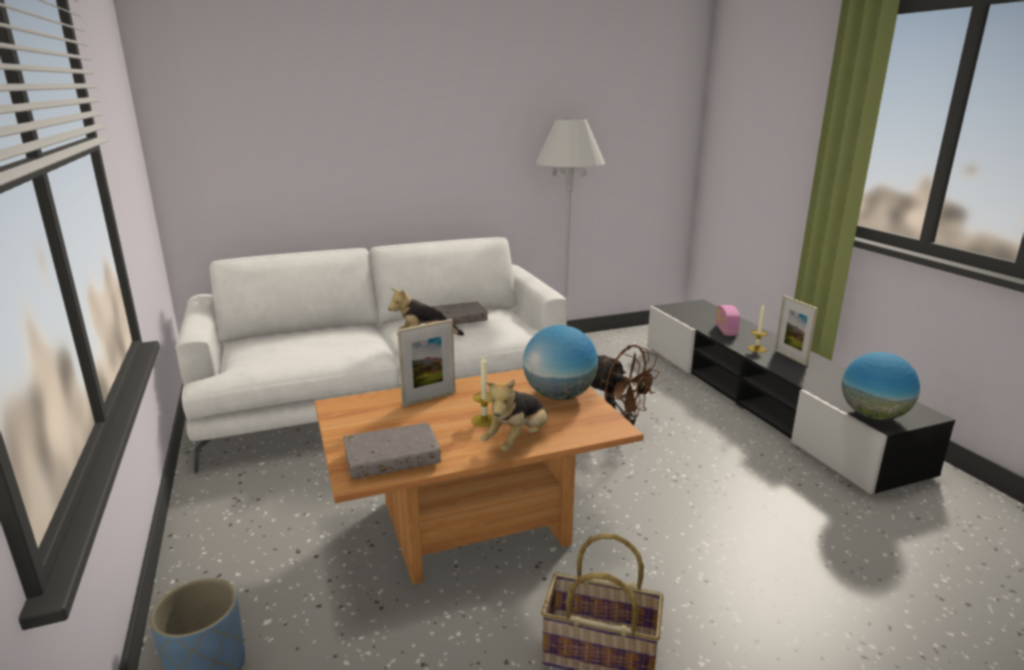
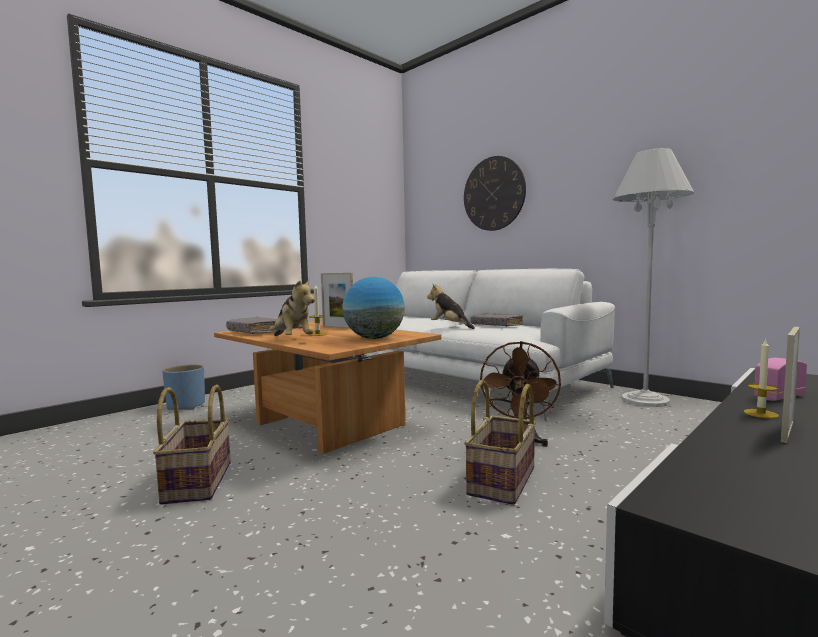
camera: 65 degrees right, 15 degrees down
(347, 130) = (493, 194): none -> wall clock
(517, 441) = (292, 340): plush toy -> plush toy turned 135 degrees counterclockwise
(690, 466) = (503, 481): none -> basket
(872, 416) = (676, 493): globe -> none

